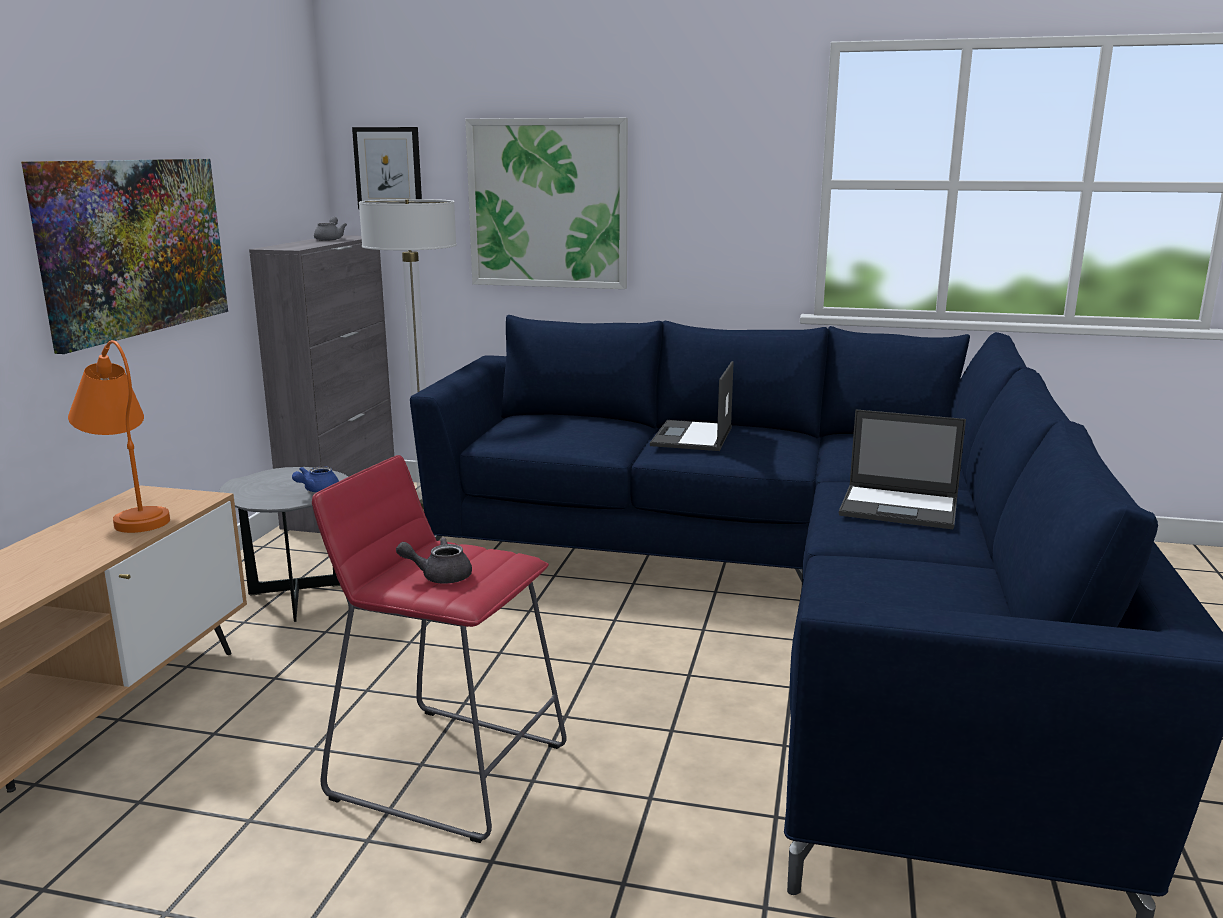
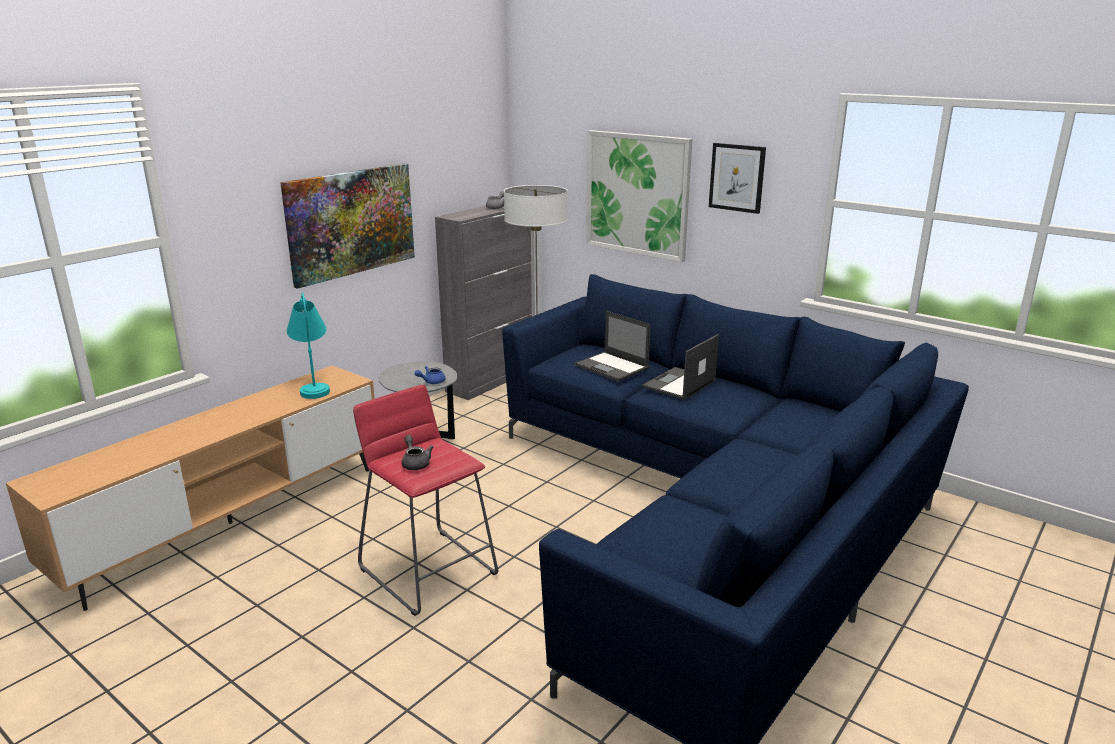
camera: 25 degrees right, 5 degrees up
(130, 513) = (314, 385): orange table lamp -> turquoise table lamp
(388, 168) = (542, 159): picture -> picture (737, 177)
(439, 576) = (415, 463): grey teapot -> grey teapot turned 45 degrees clockwise
(900, 508) = (755, 472): laptop -> laptop (612, 367)

